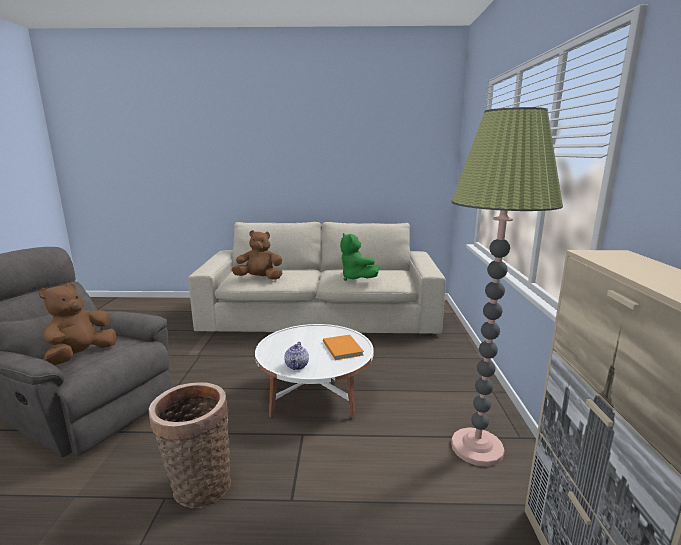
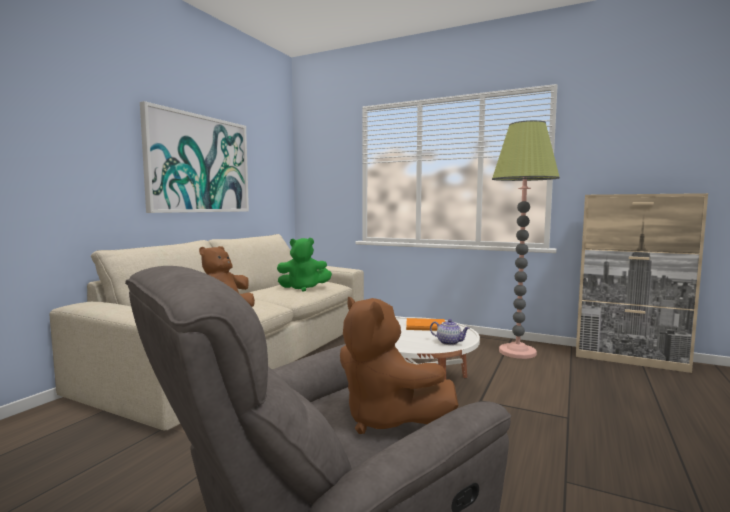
camera: 65 degrees left, 10 degrees down
(198, 486) = (548, 459): basket -> none
(329, 161) = (199, 164): none -> picture

